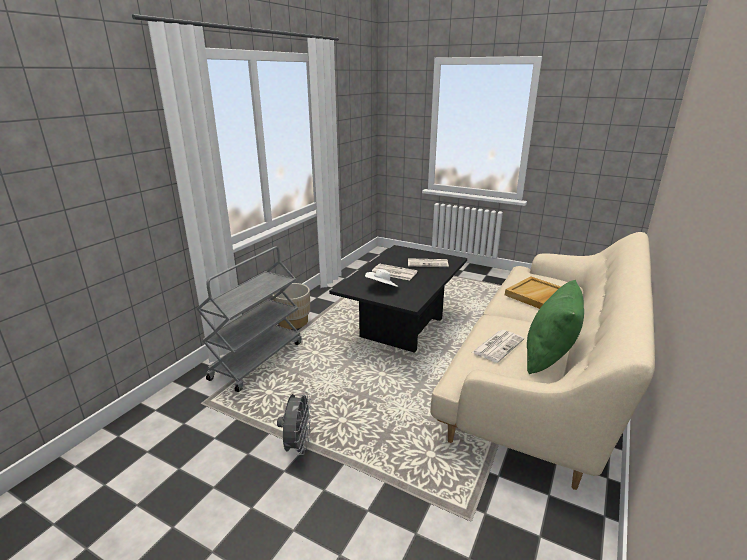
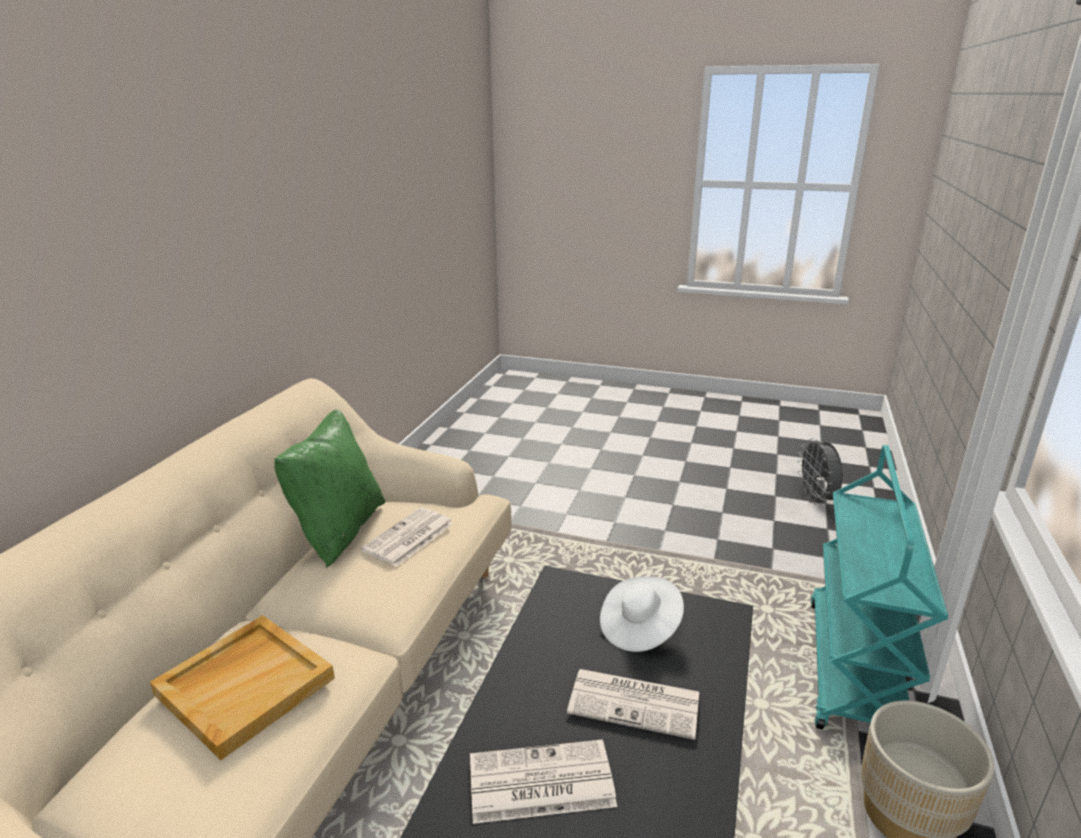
camera: 170 degrees right, 0 degrees up
(257, 360) = (855, 671): grey cart -> turquoise cart
(297, 445) = (668, 552): grey fan -> grey fan (816, 500)

